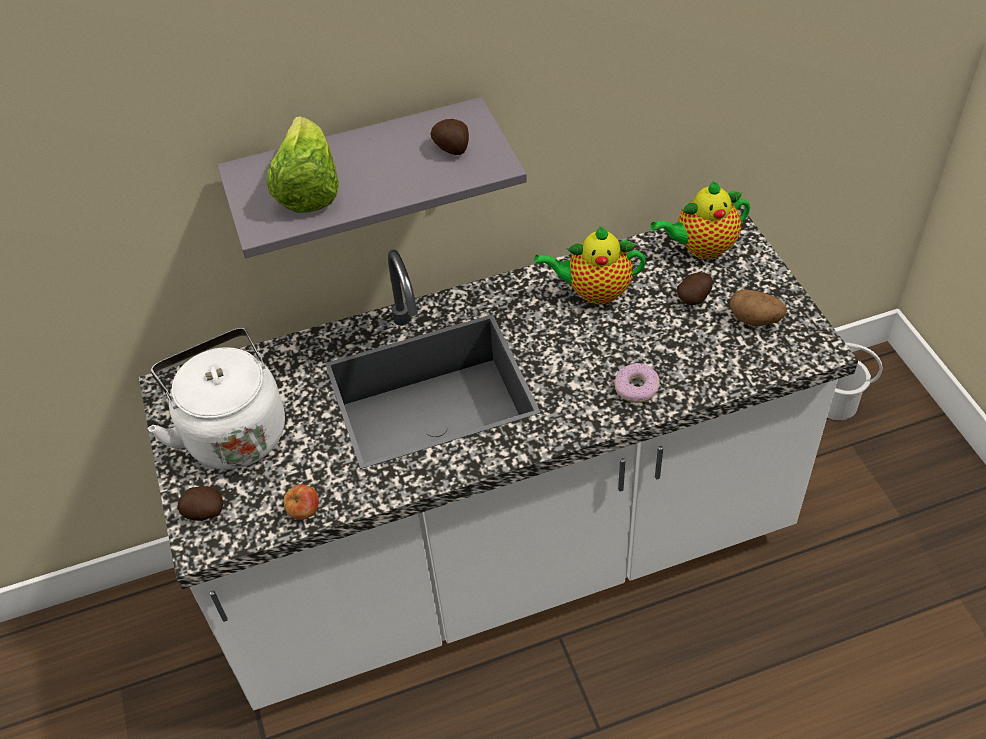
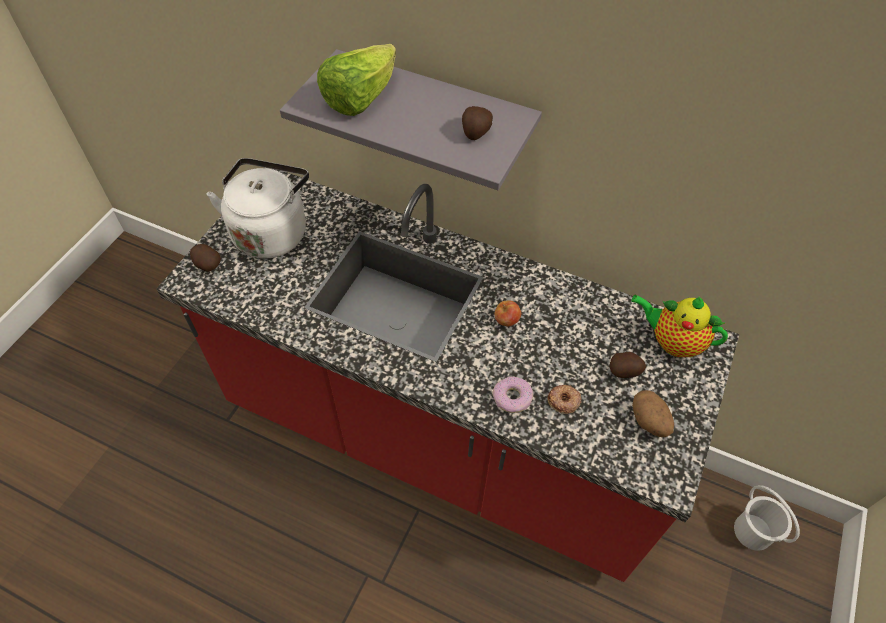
camera: 40 degrees right, 5 degrees up
(305, 512) = (249, 307): apple -> apple (506, 321)
(507, 557) = (440, 438): white counter -> red counter
(594, 291) = (562, 313): teapot -> none
(678, 357) = (564, 401): none -> donut

